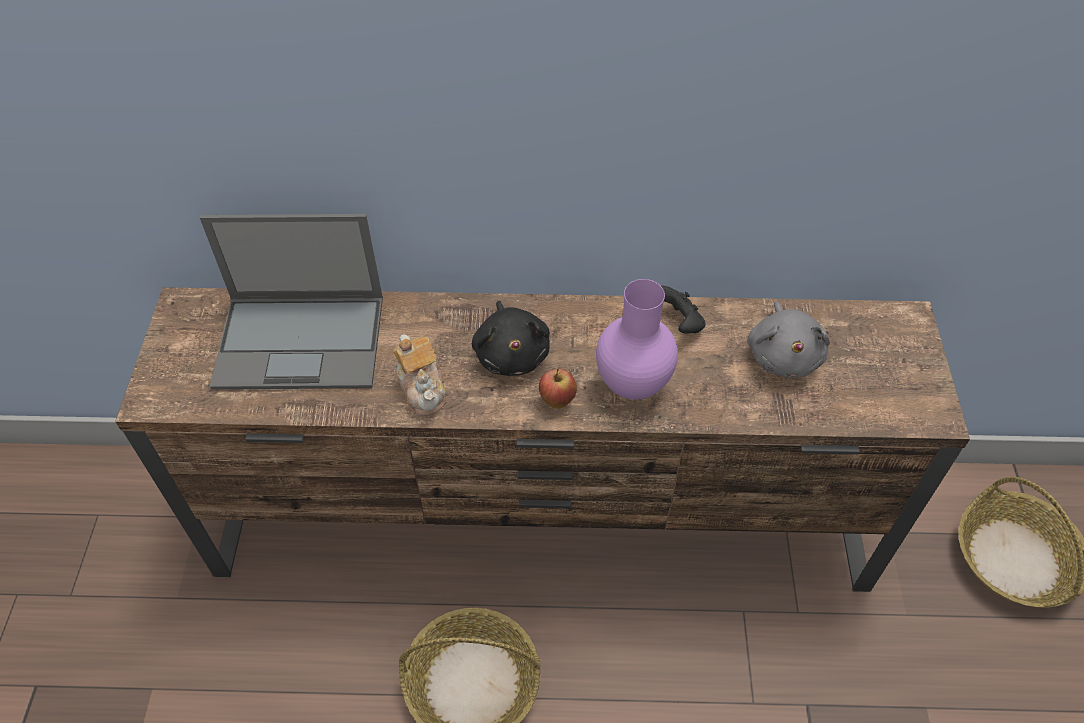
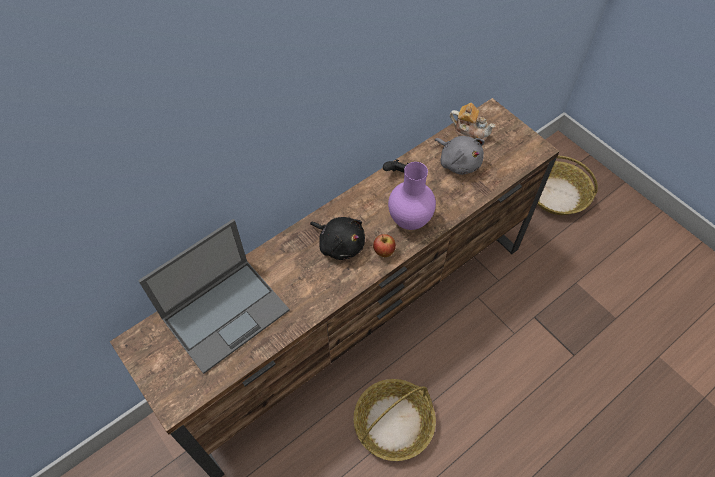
camera: 40 degrees left, 5 degrees up
(423, 388) = (314, 292): teapot -> teapot (470, 131)

